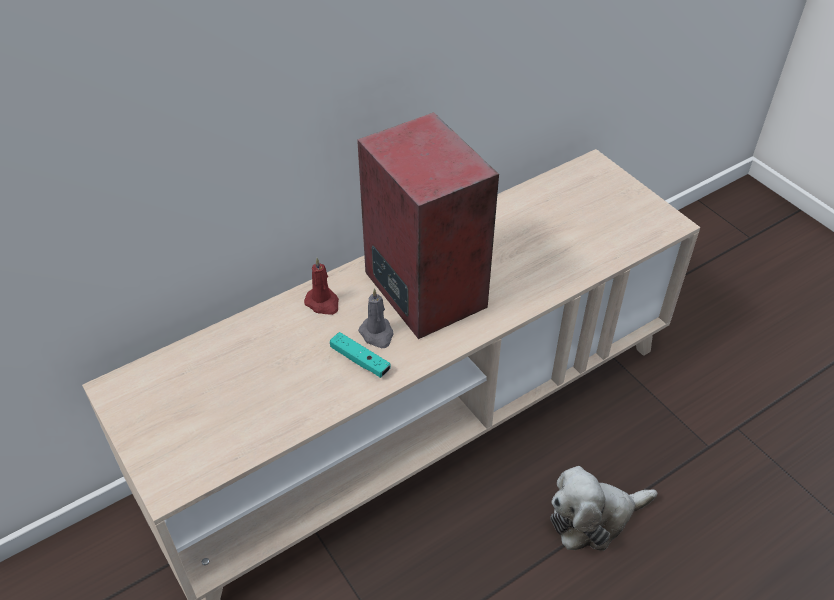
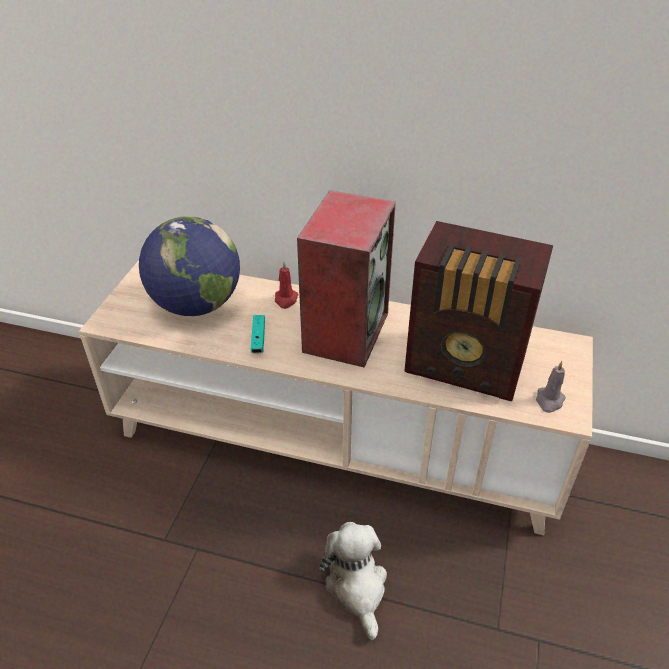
camera: 50 degrees right, 5 degrees down
(242, 381) = (196, 305): none -> globe
(377, 334) = (286, 334): grey candle -> grey candle (549, 401)
(556, 241) = (467, 367): none -> radio
(594, 518) = (357, 586): plush toy -> plush toy turned 45 degrees clockwise

